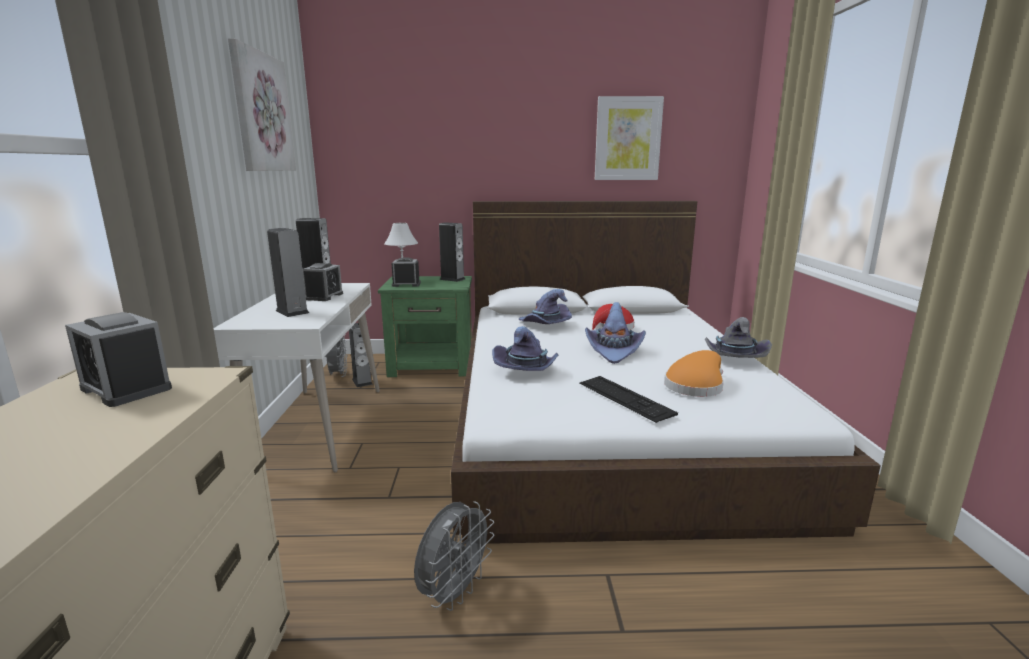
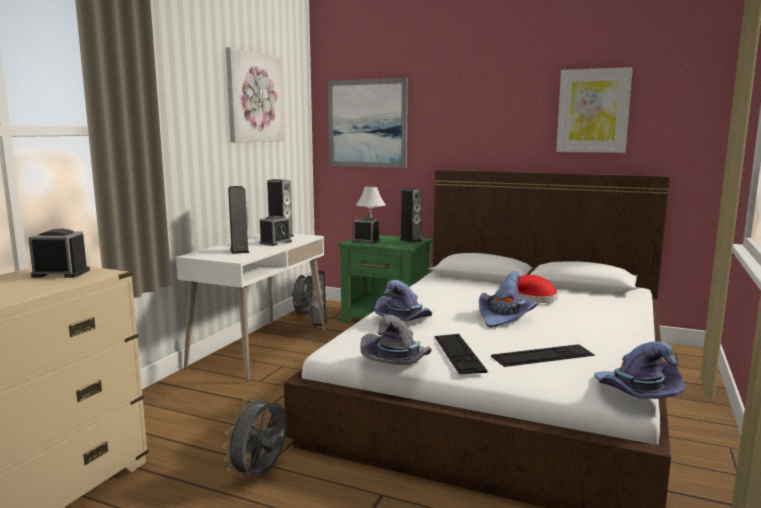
camera: 25 degrees right, 5 degrees down
(126, 389) = (61, 273): alarm clock -> alarm clock turned 120 degrees clockwise
(386, 150) = (367, 123): none -> picture
(454, 593) = (261, 474): grey fan -> grey fan turned 150 degrees clockwise
(545, 325) = (471, 289): purple hat -> purple hat (636, 394)
(695, 386) = (543, 356): orange hat -> keyboard
(733, 358) = (623, 340): grey hat -> grey hat (397, 362)

